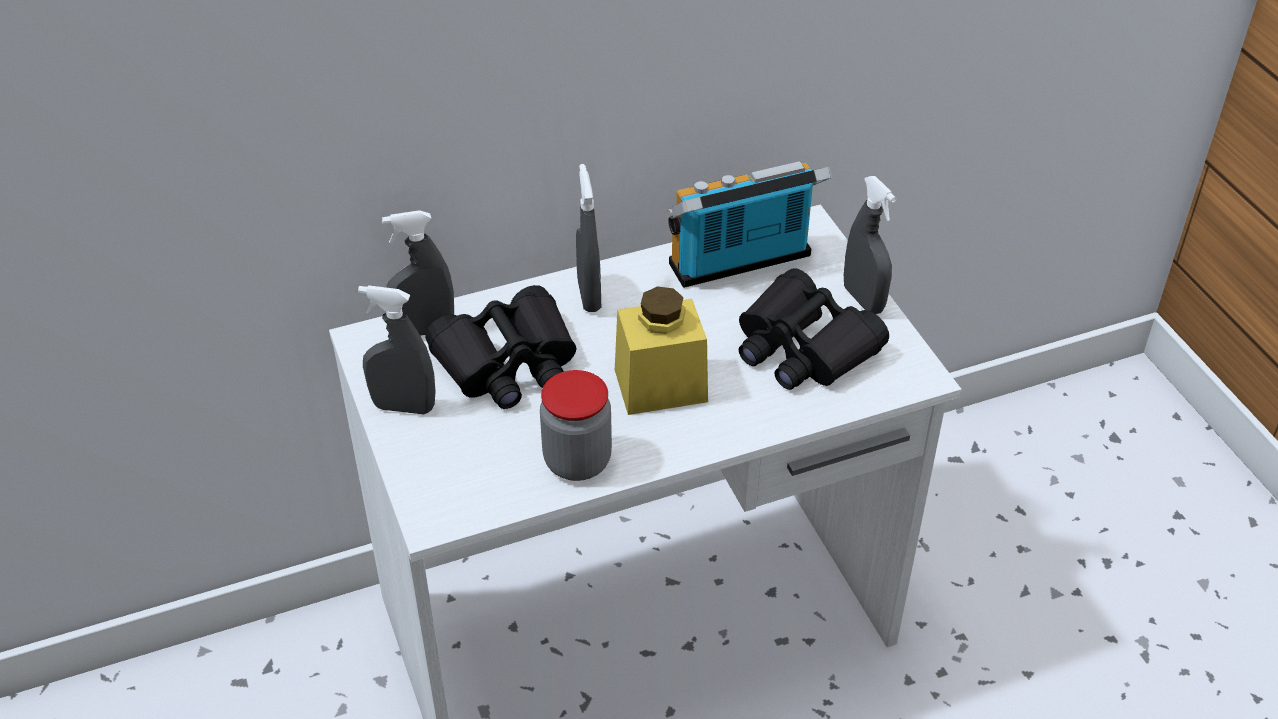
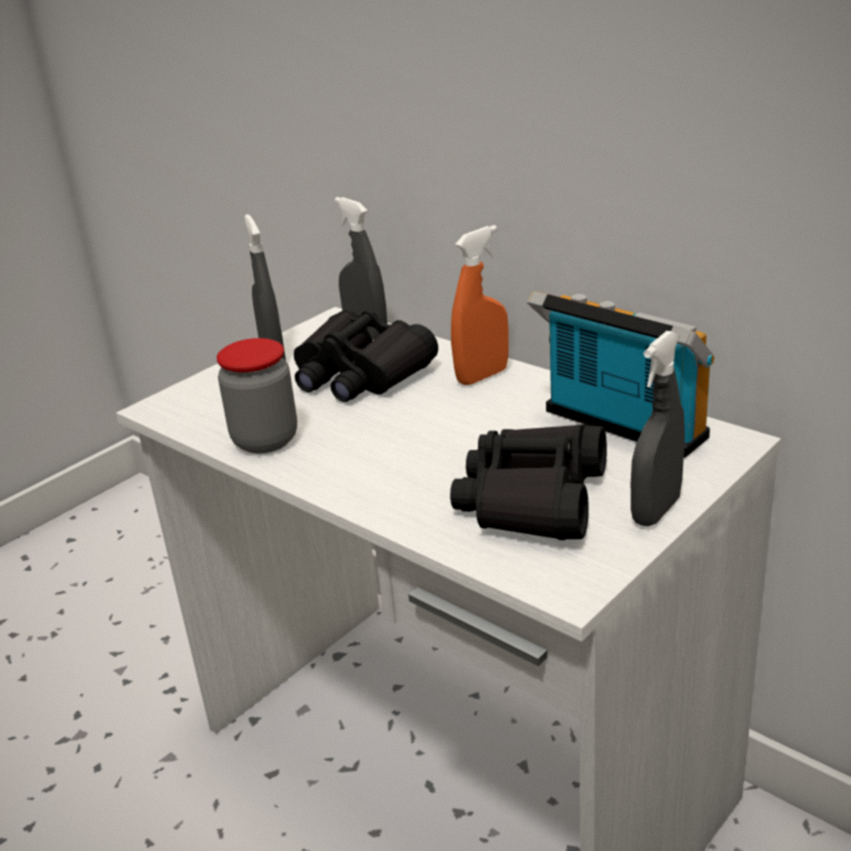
camera: 65 degrees right, 15 degrees down
(589, 295) = (482, 376): grey spray bottle -> orange spray bottle
(660, 385) = (397, 445): yellow jar -> none

